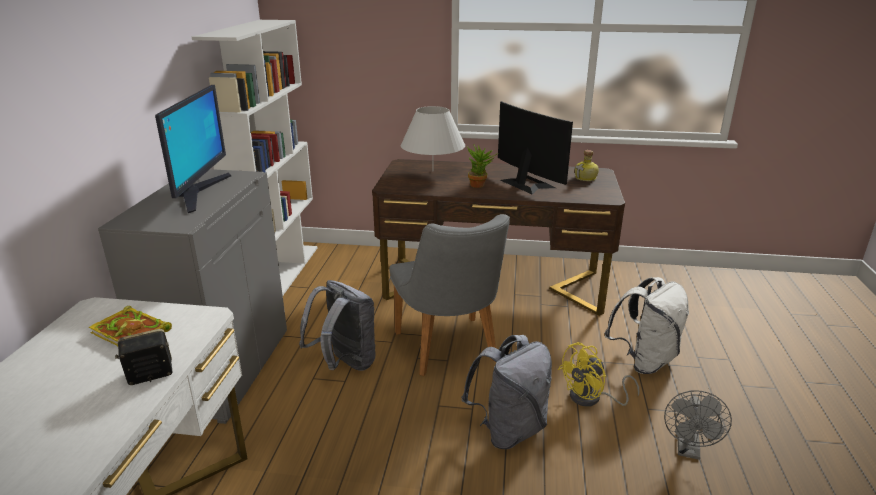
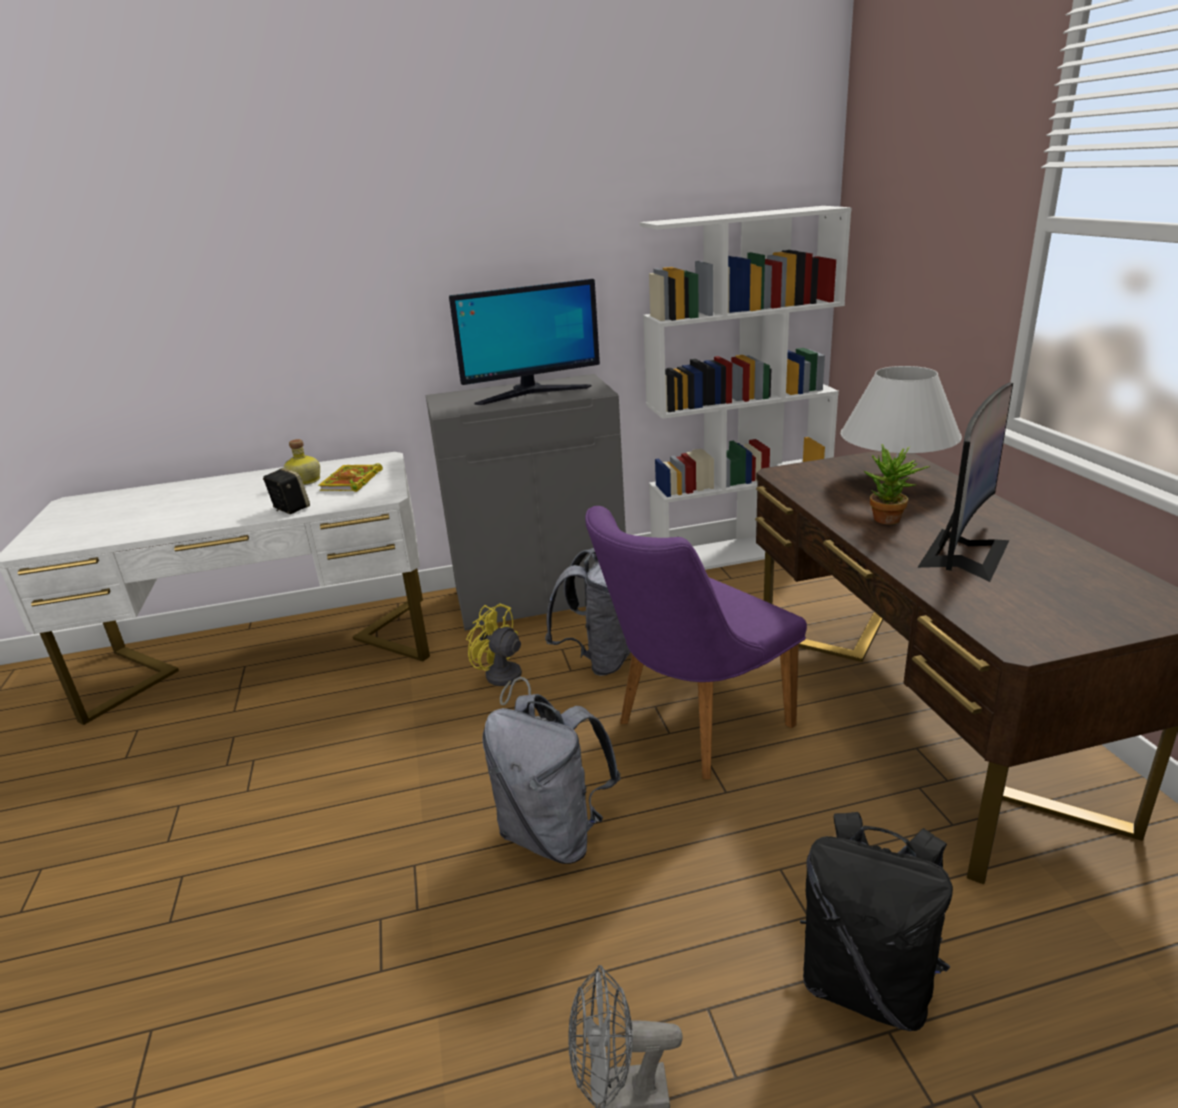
camera: 70 degrees right, 0 degrees up
(449, 351) = (691, 728): grey chair -> purple chair
(586, 178) = (1104, 600): bottle -> bottle (304, 481)
(592, 398) = (685, 917): yellow fan -> yellow fan (504, 681)
(644, 360) = (867, 982): white backpack -> black backpack

